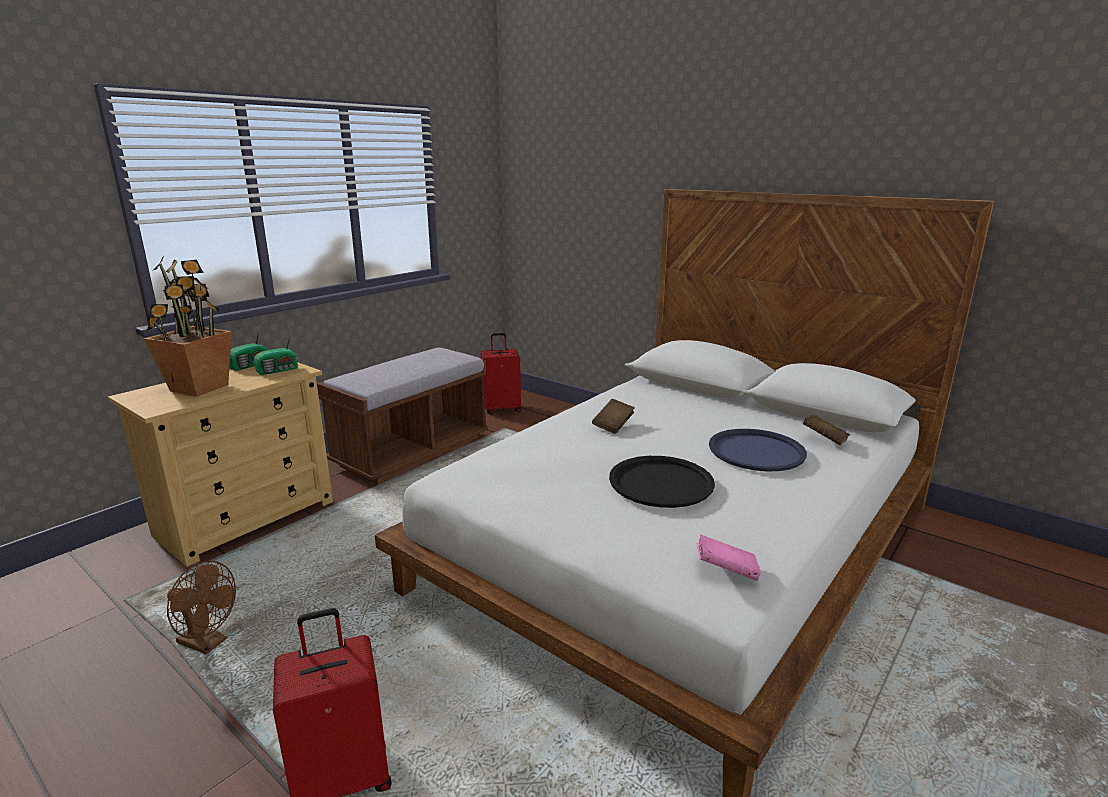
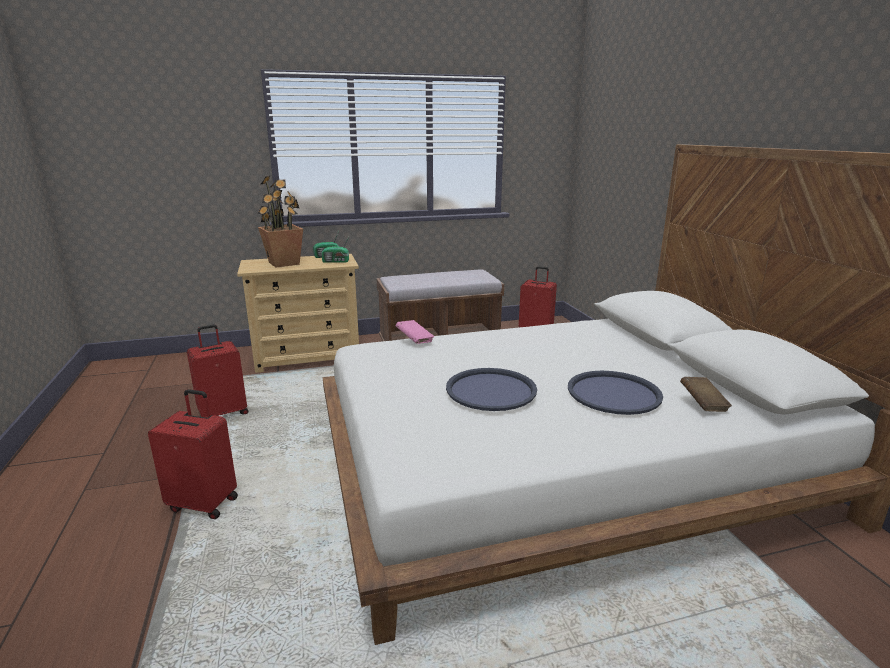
camera: 35 degrees right, 0 degrees up
(208, 643) = (223, 413): brown fan -> red suitcase
(613, 425) = (523, 345): brown book -> none
(661, 482) = (491, 390): black tray -> blue tray
(726, 571) = (440, 459): pink book -> pink book (415, 340)

